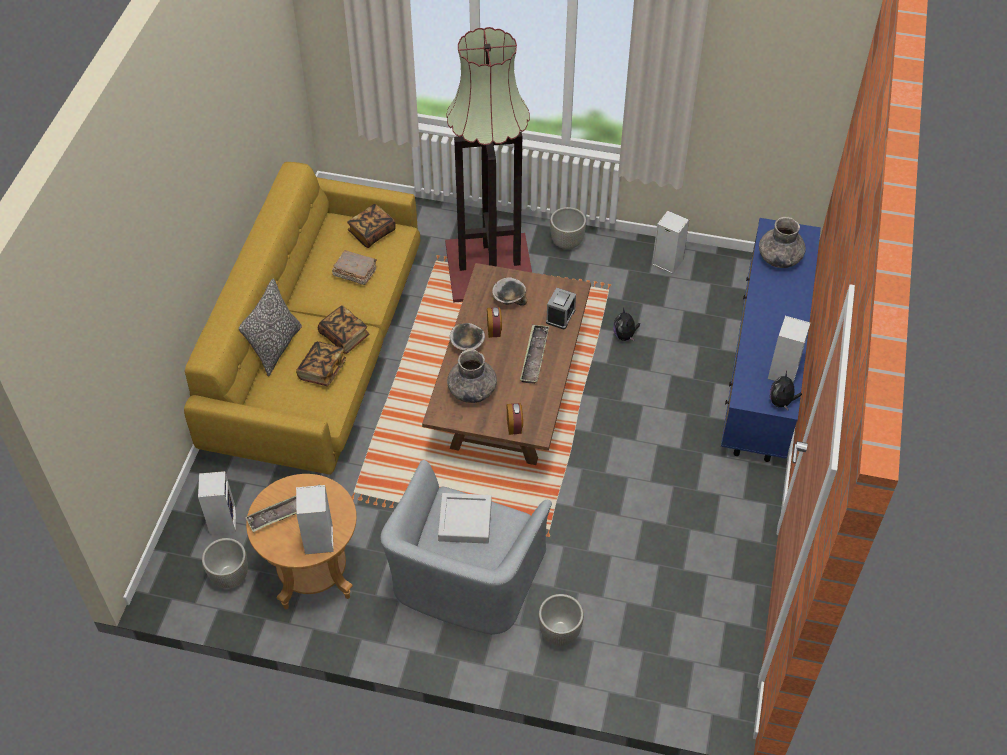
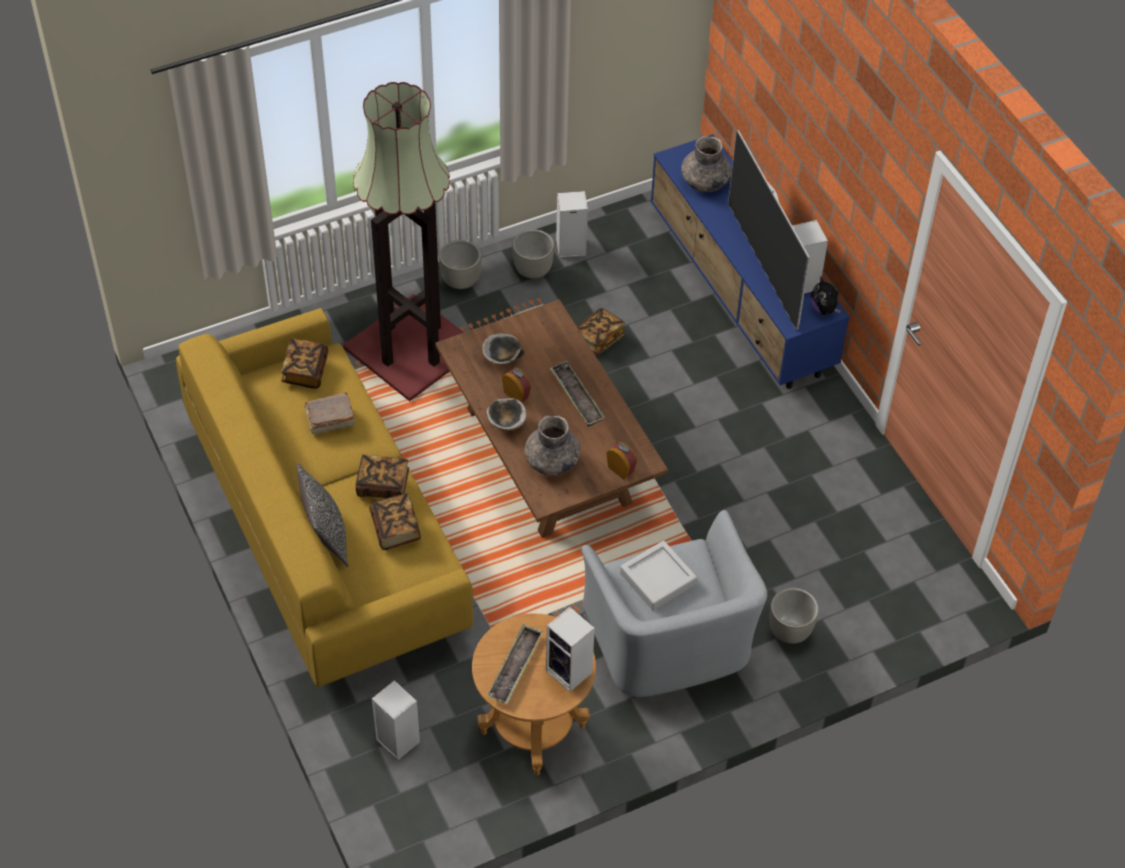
camera: 40 degrees left, 0 degrees up
(230, 577) = (458, 783): grey planter -> grey planter (533, 271)
(560, 316) = (563, 346): alarm clock -> none
(625, 336) = (598, 338): plush toy -> book
(764, 342) = (763, 265): none -> television

